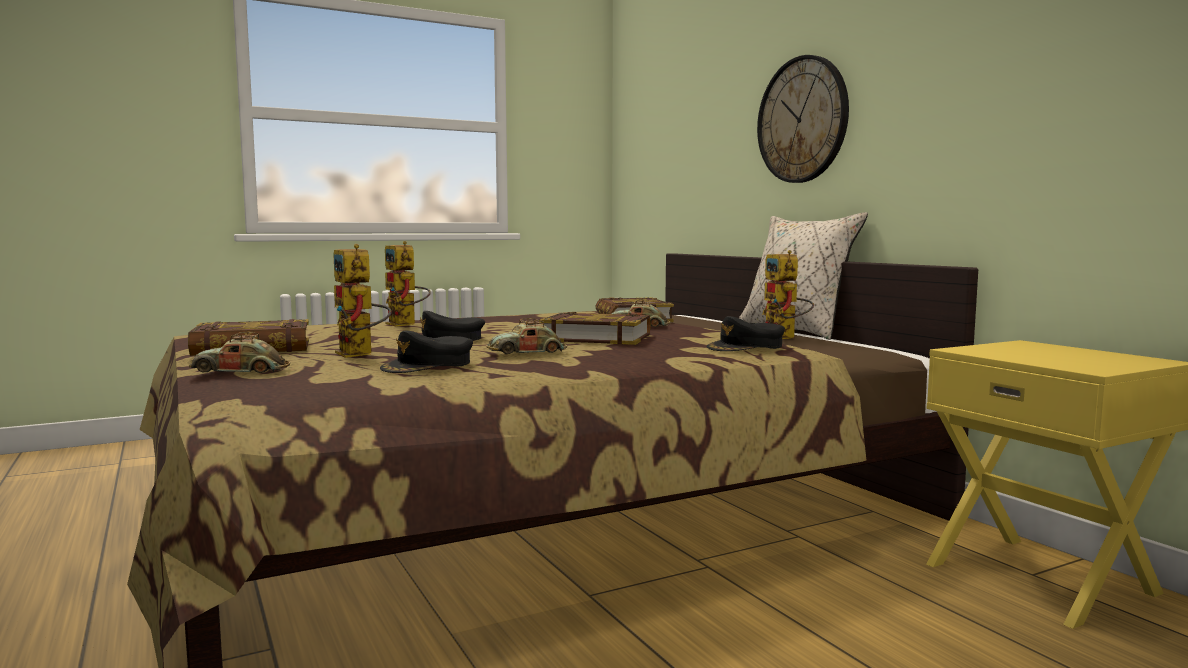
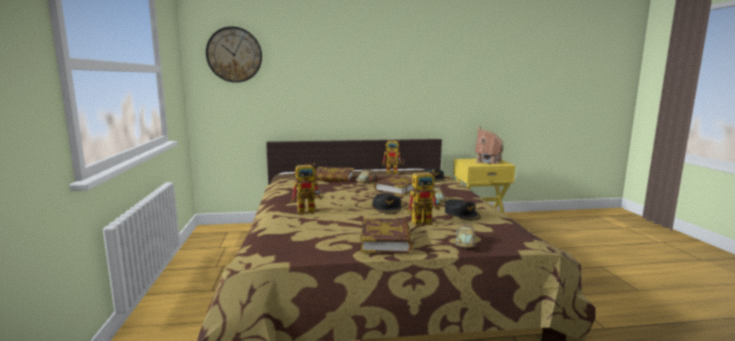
camera: 70 degrees left, 5 degrees up
(796, 330) = (368, 168): beige pillow -> none
(802, 120) = (355, 82): wall clock -> wall clock (234, 55)
(1073, 357) = (488, 161): none -> toy house

